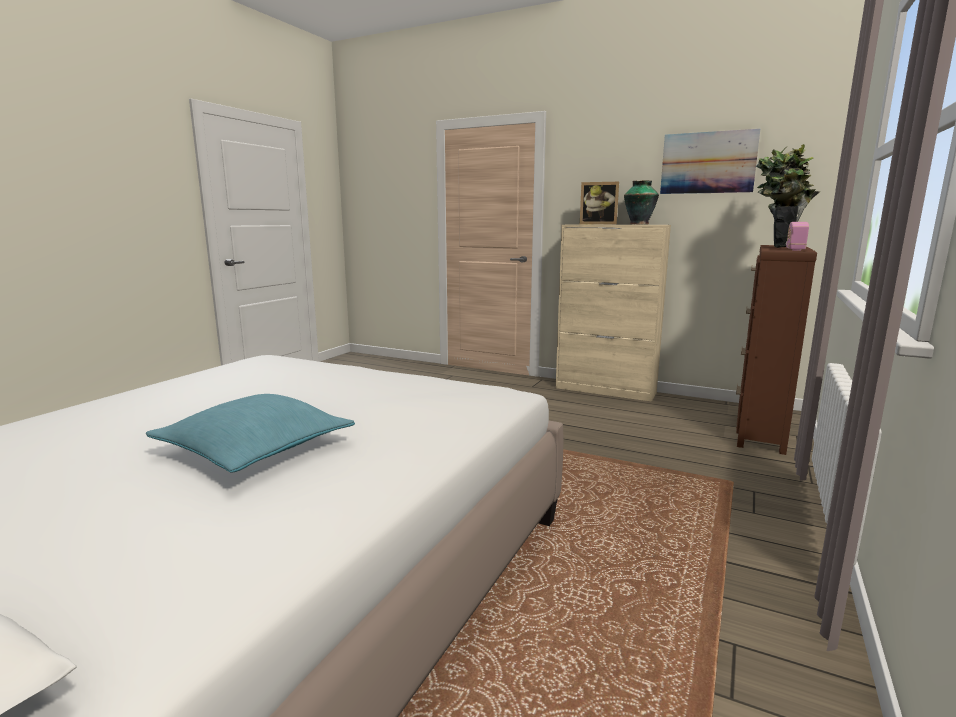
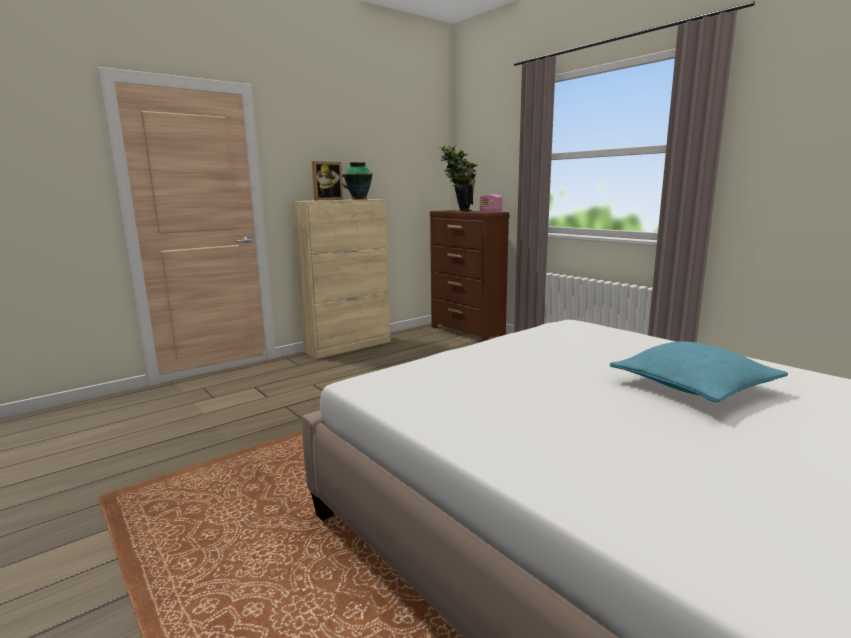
camera: 65 degrees left, 0 degrees up
(708, 163) = (387, 150): picture -> none

